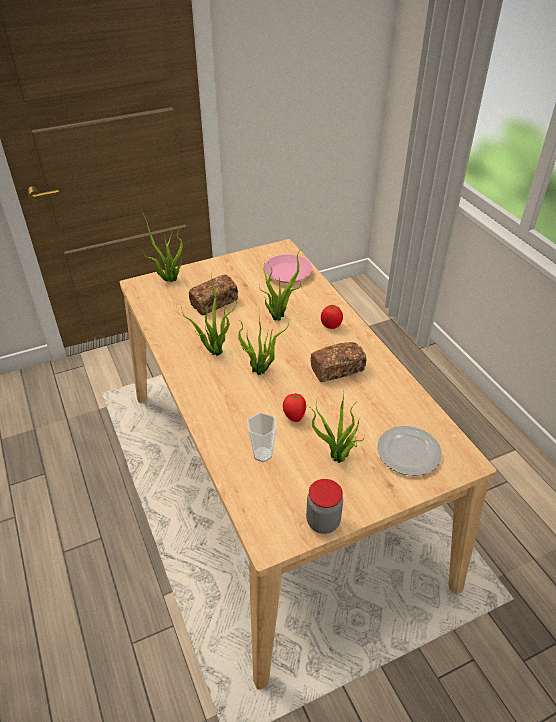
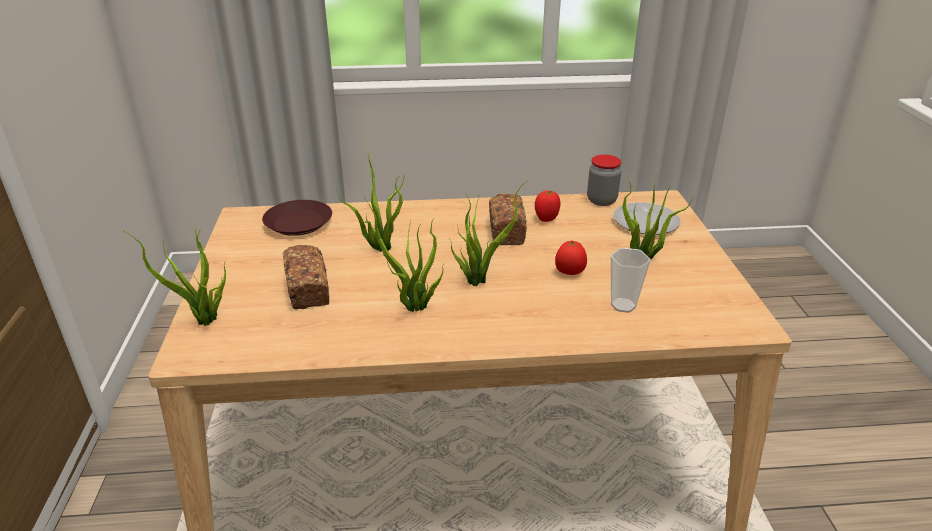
camera: 70 degrees left, 10 degrees down
(288, 273) = (299, 223): pink plate -> brown plate
(323, 521) = (727, 287): jar -> jar (601, 200)
(331, 326) = (428, 218): tomato -> tomato (546, 219)

